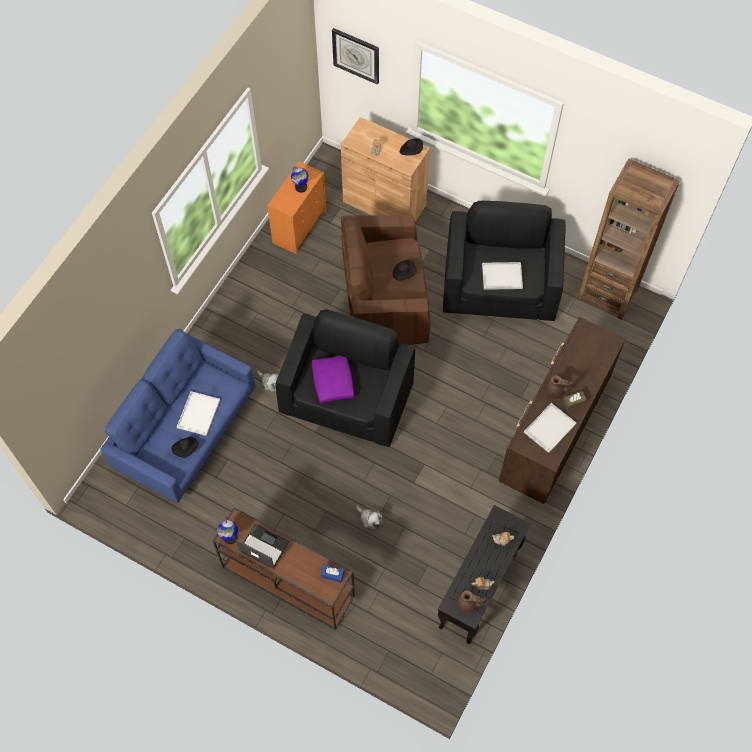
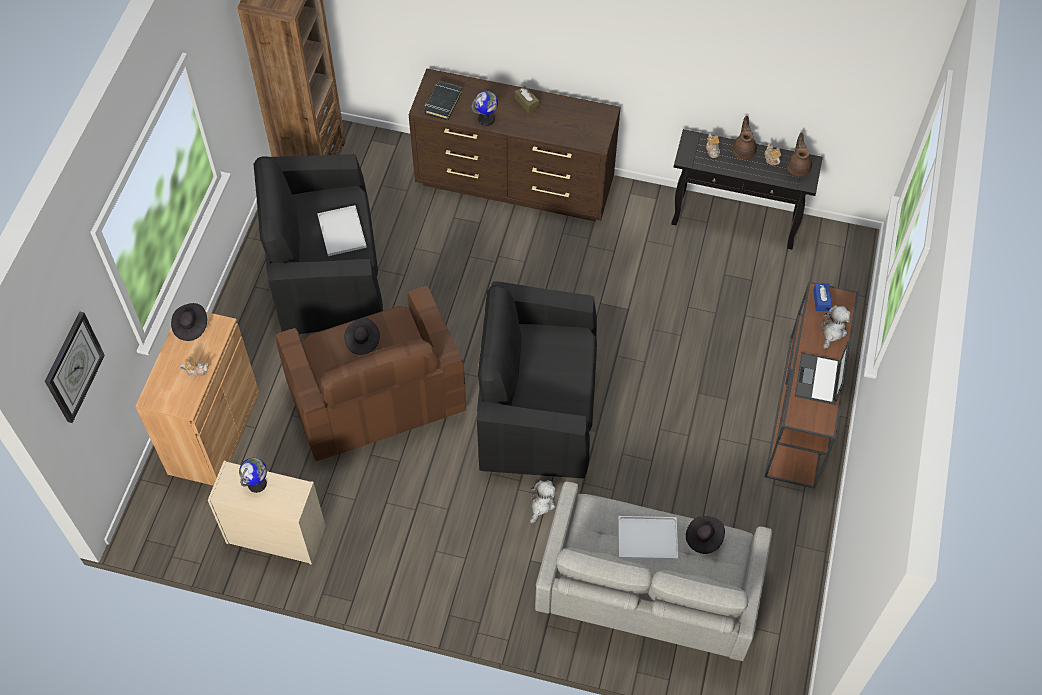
camera: 105 degrees left, 5 degrees down
(186, 431) = (647, 590): blue sofa -> grey sofa
(230, 537) = (822, 419): globe -> globe (486, 119)
(300, 226) = (274, 534): orange dresser -> beige dresser
(332, 381) = (550, 386): purple pillow -> none
(370, 519) = (691, 344): plush toy -> plush toy (832, 331)
(550, 427) = (566, 119): white tray -> none
(556, 391) = (517, 121): brown teapot -> brown teapot (743, 150)
(586, 342) = (442, 103): none -> black book

